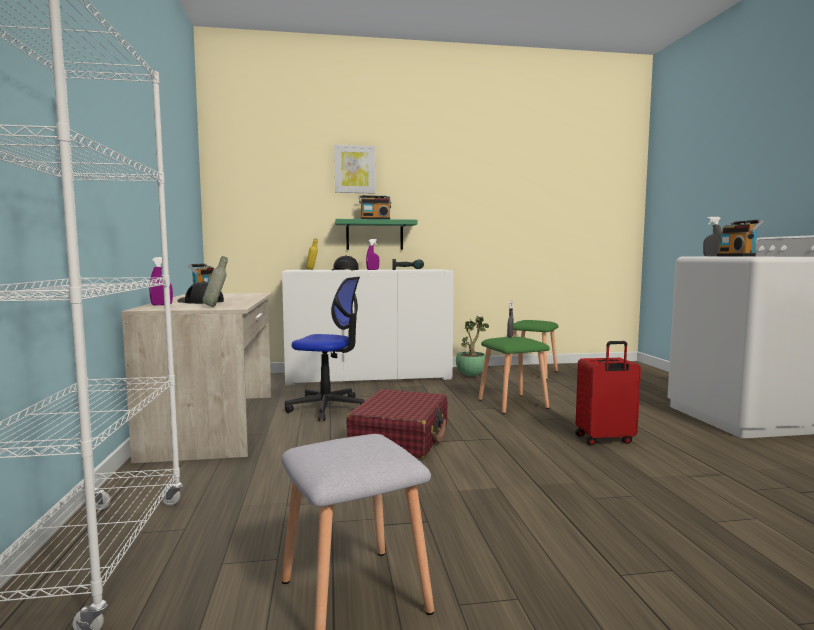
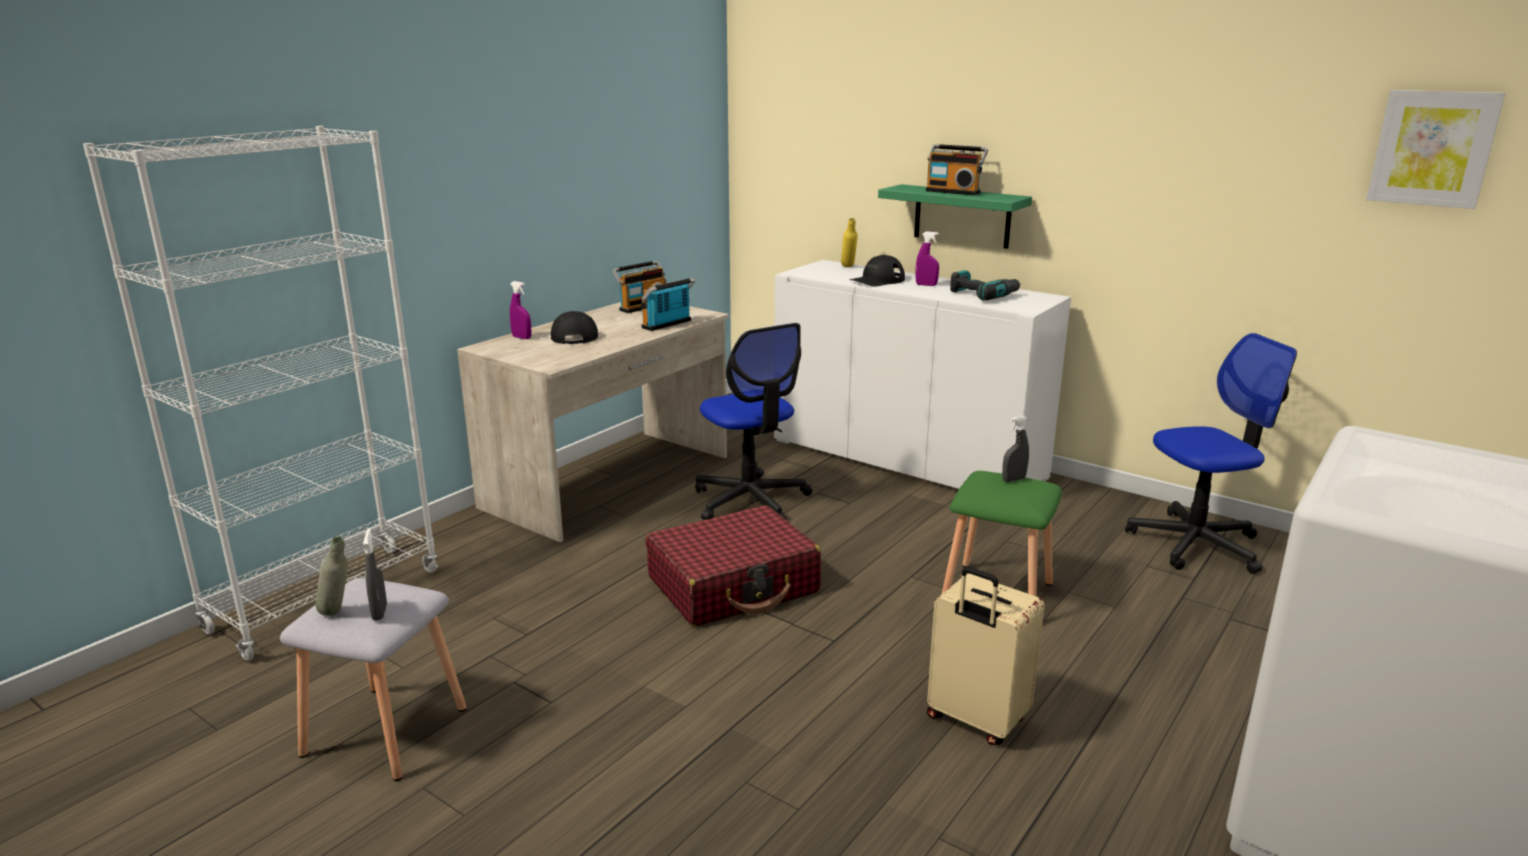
camera: 45 degrees right, 15 degrees up
(216, 306) = (548, 356): grey bottle -> grey bottle (338, 614)
(354, 169) = (938, 93): picture -> picture (1433, 148)
(471, 375) = (1065, 510): potted plant -> none
(533, 373) = (1196, 544): green stool -> office chair
(605, 439) = (975, 720): red suitcase -> beige suitcase
(712, 256) = (1423, 447): grey spray bottle -> grey spray bottle (379, 612)
(737, 256) = (1369, 479): radio -> radio (668, 325)

